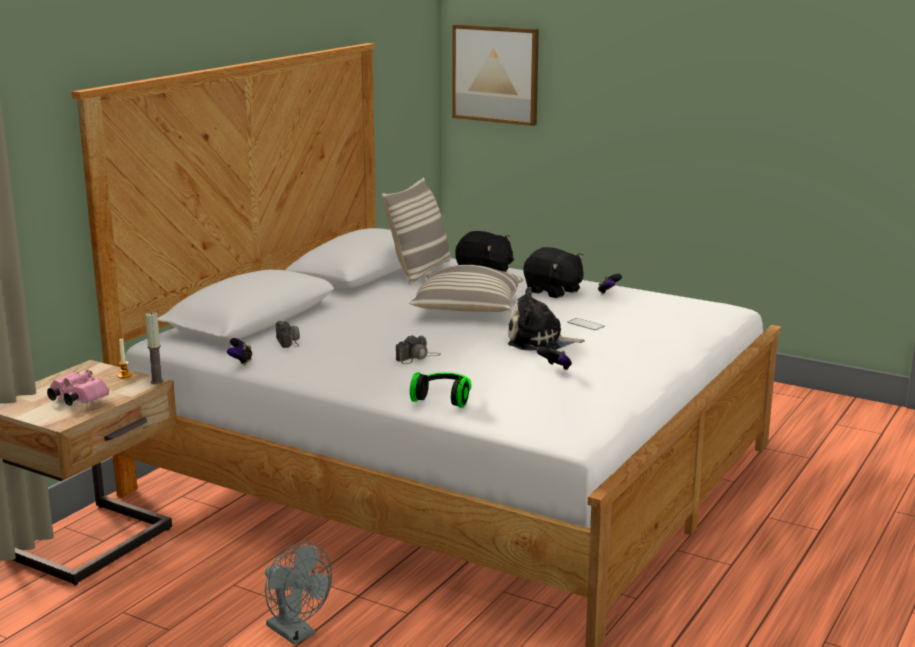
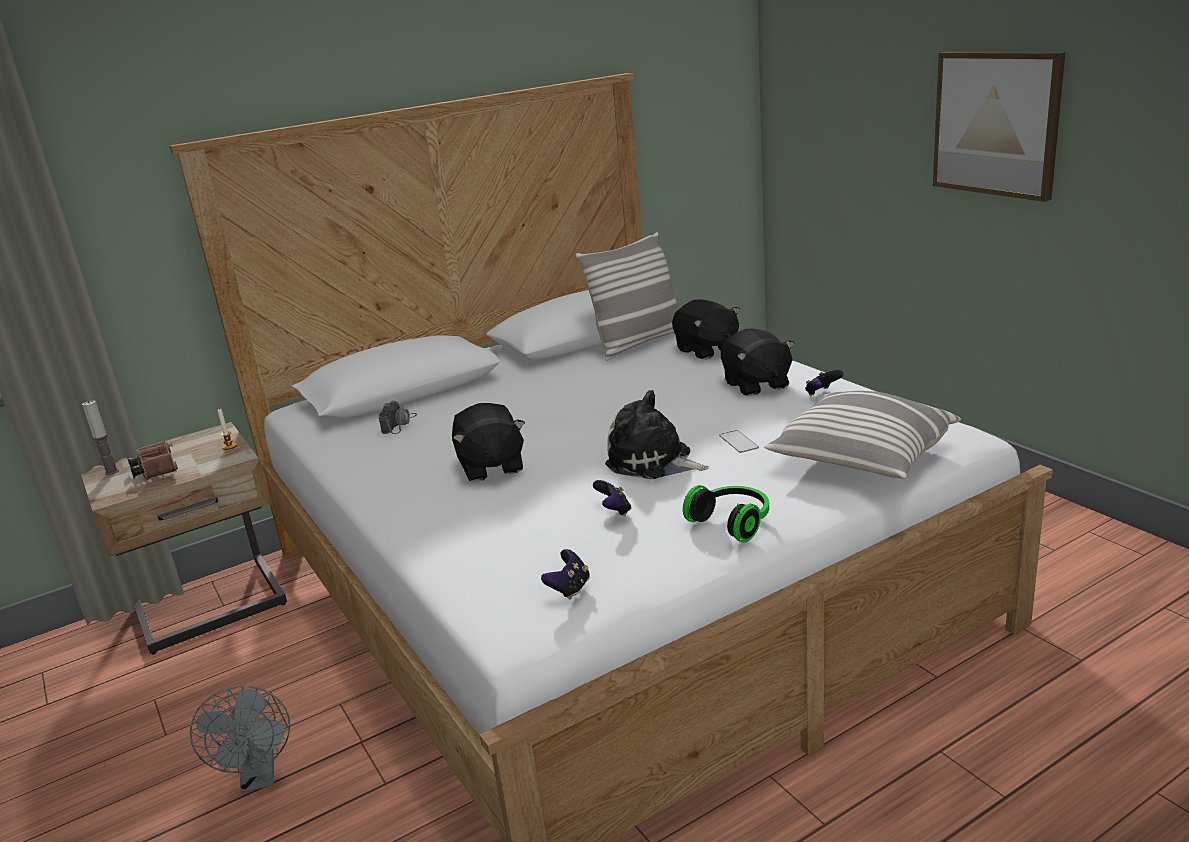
camera: 30 degrees right, 5 degrees up
(76, 399) = (156, 471): pink binoculars -> brown binoculars
(157, 381) = (244, 458): candle -> candle (112, 472)
(240, 361) = (322, 447): game controller -> game controller (569, 589)
(418, 357) = (490, 467): camera -> black plush toy
(444, 398) = (442, 536): headphones -> headphones (733, 522)
(467, 310) = (626, 403): pillow -> pillow (862, 459)
(495, 74) = (808, 102): picture -> picture (996, 123)

